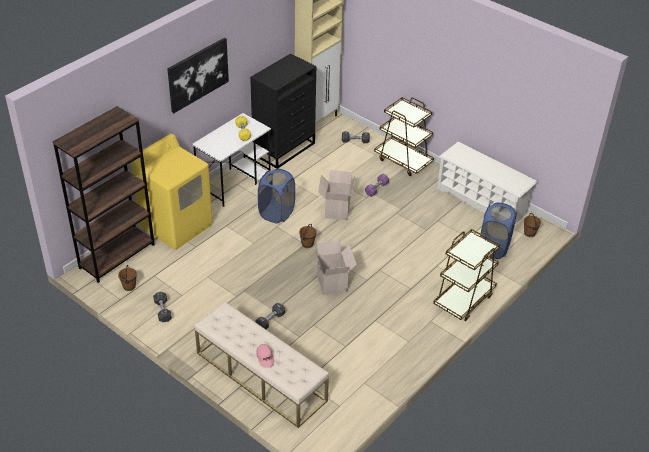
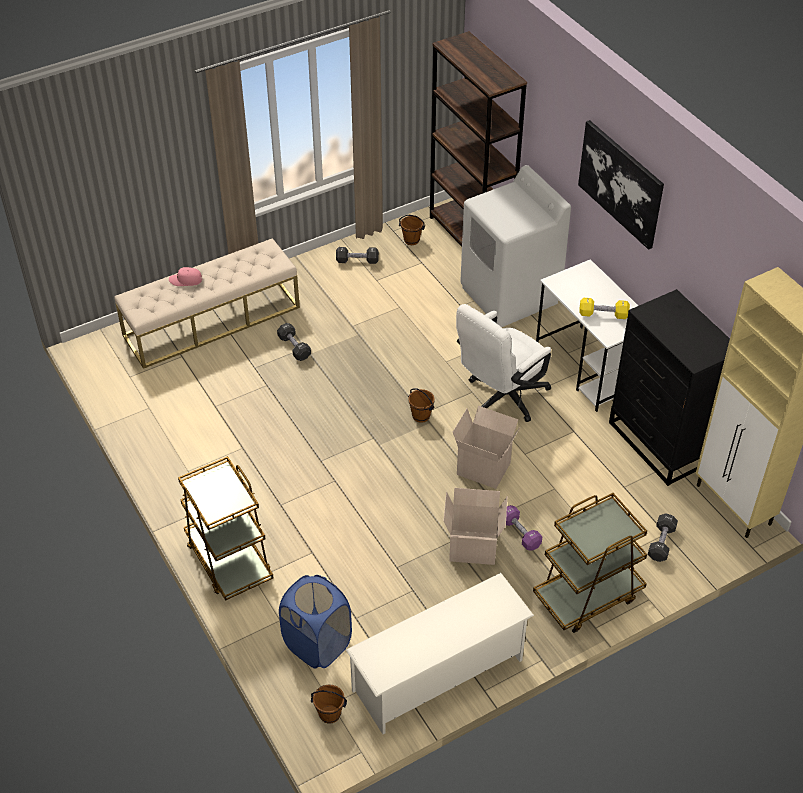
camera: 110 degrees right, 5 degrees up
(176, 226) = (510, 295): yellow washing machine -> white washing machine
(276, 213) = (501, 398): blue laundry basket -> white office chair
(333, 283) = (331, 423): cardboard box -> cardboard box (472, 548)

